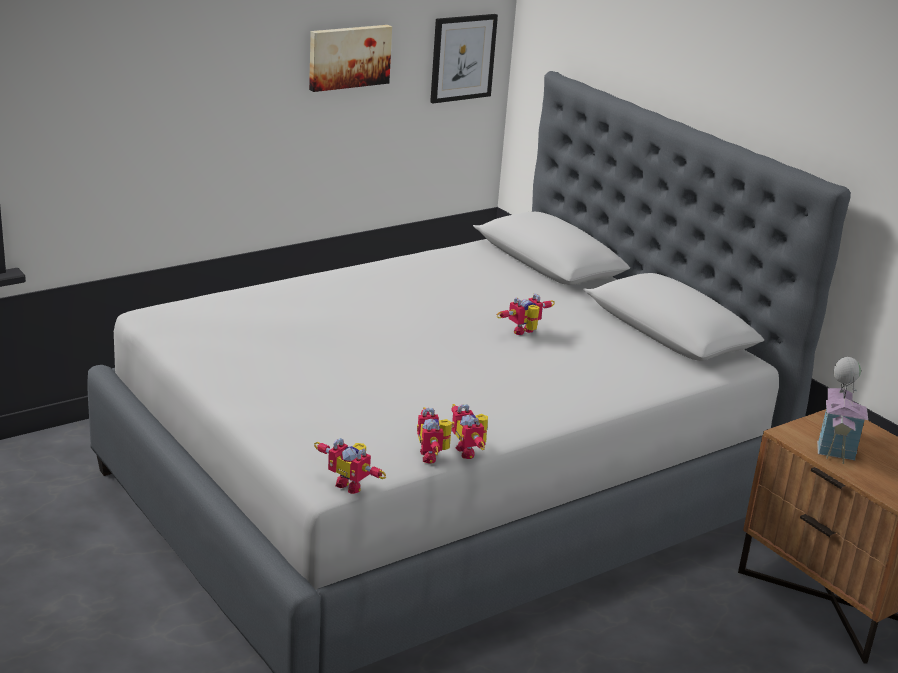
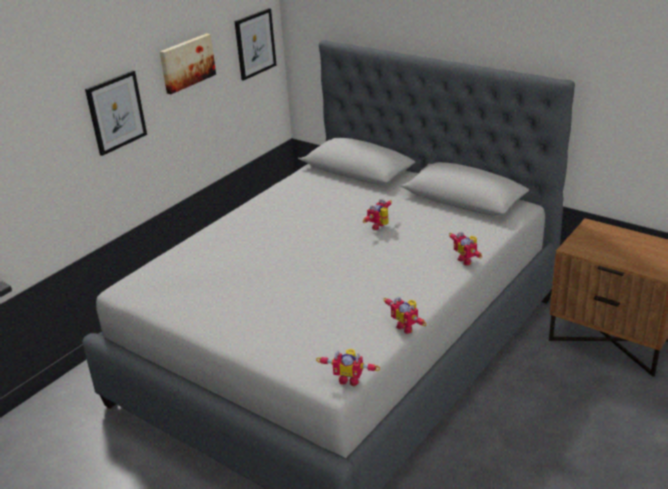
camera: 15 degrees left, 5 degrees up
(228, 95) = (116, 112): none -> picture
(433, 456) = (386, 338): toy robot -> toy robot (467, 260)
(836, 442) = (601, 245): toy house -> none

